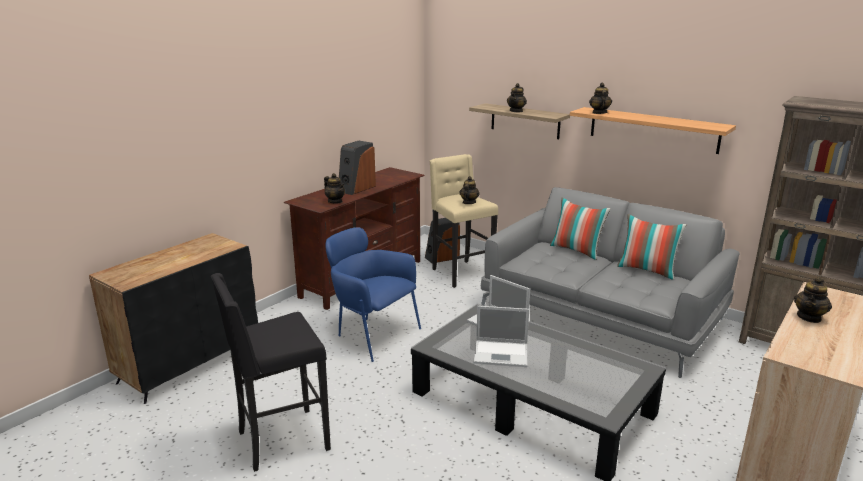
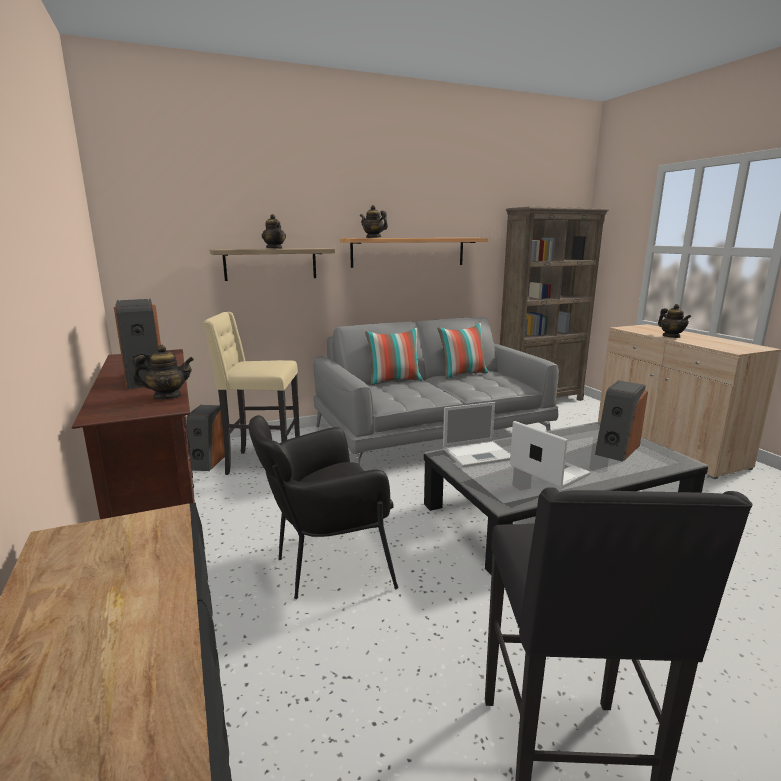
camera: 60 degrees left, 5 degrees down
(372, 334) = (326, 567): blue armchair -> black armchair
(468, 202) = (272, 364): teapot -> none
(502, 353) = (547, 470): laptop -> laptop turned 75 degrees counterclockwise
(589, 379) = (616, 449): none -> speaker

